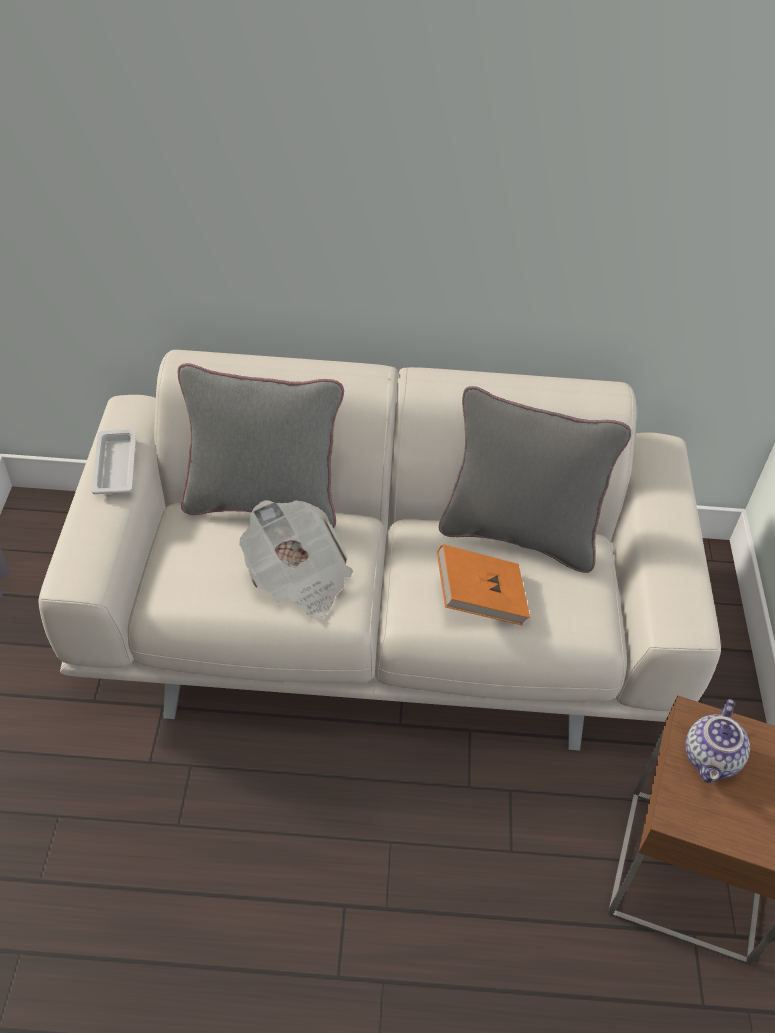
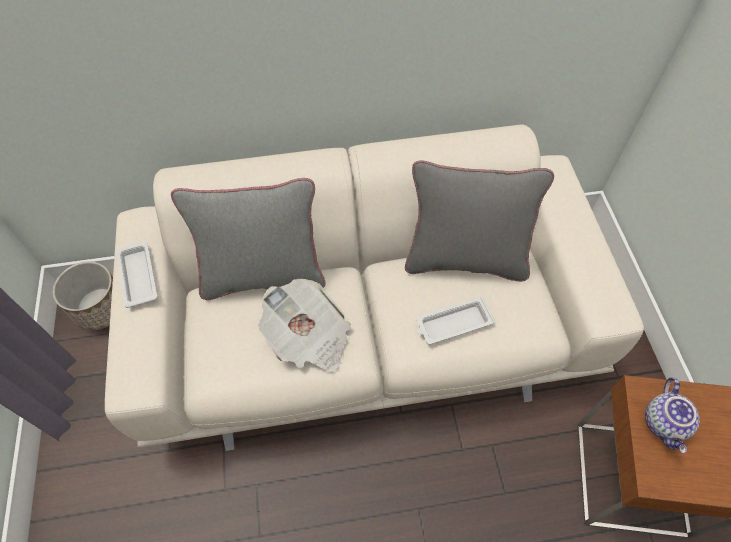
camera: 10 degrees left, 10 degrees up
(55, 522) = (101, 308): none -> planter
(480, 598) = (453, 323): orange book -> white tray

